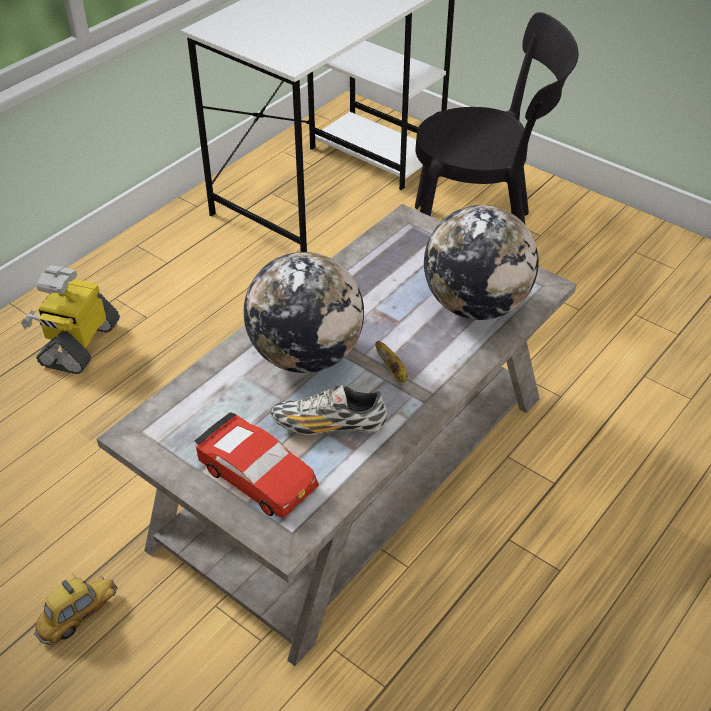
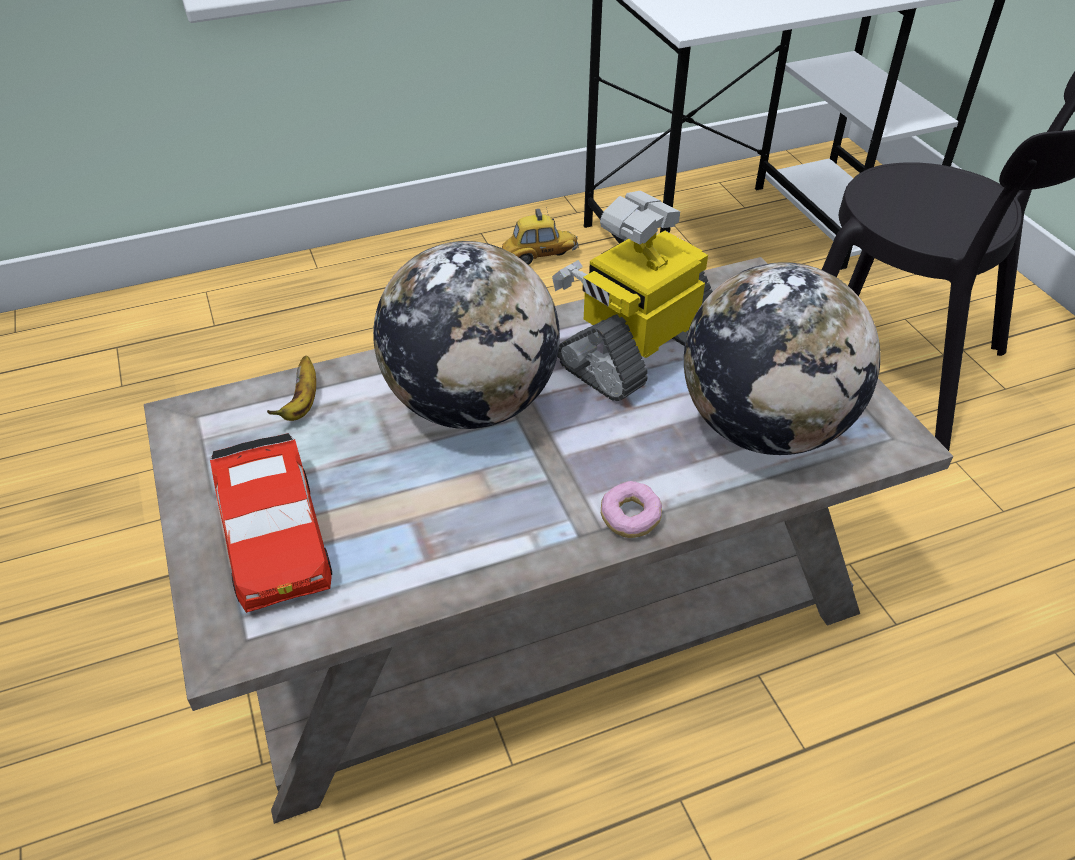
camera: 30 degrees right, 0 degrees up
(79, 343) = (342, 315): toy robot -> toy robot (637, 351)
(79, 616) = (101, 622): toy car -> toy car (539, 257)
(329, 425) = (421, 510): shoe -> none
(393, 371) = (570, 472): banana -> banana (302, 403)
(443, 382) = (630, 518): none -> donut

